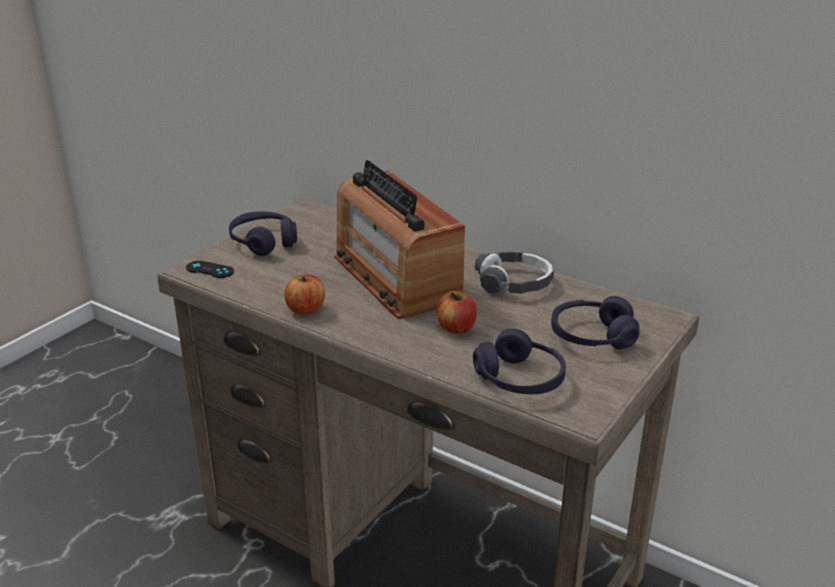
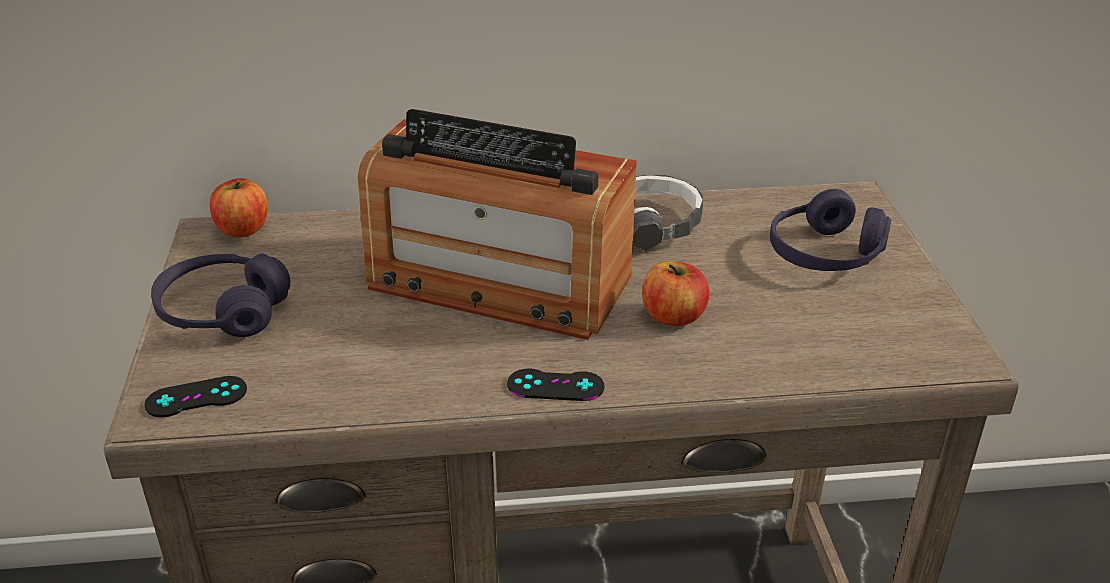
camera: 40 degrees left, 5 degrees up
(305, 309) = (444, 388): apple -> apple (242, 229)
(353, 330) = (555, 385): none -> black game controller
(519, 379) = (838, 347): purple headphones -> none

